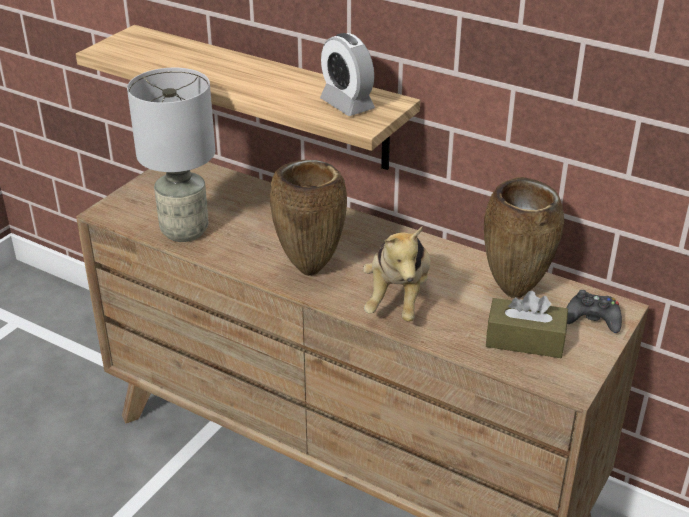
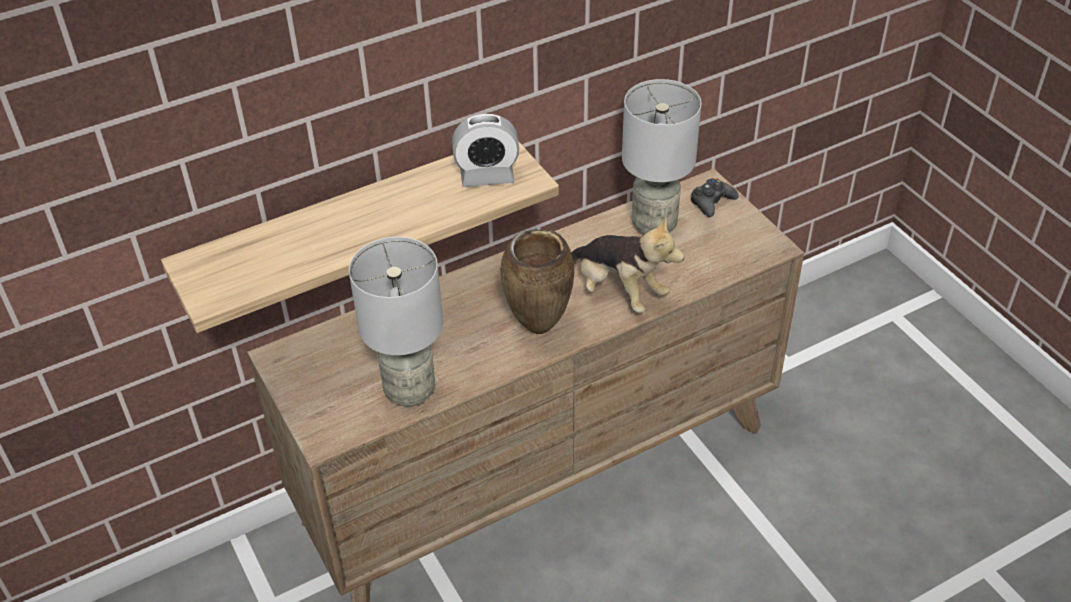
camera: 60 degrees left, 10 degrees up
(516, 292) = (654, 225): brown vase -> grey table lamp
(525, 340) = (713, 246): brown tissue box -> none

